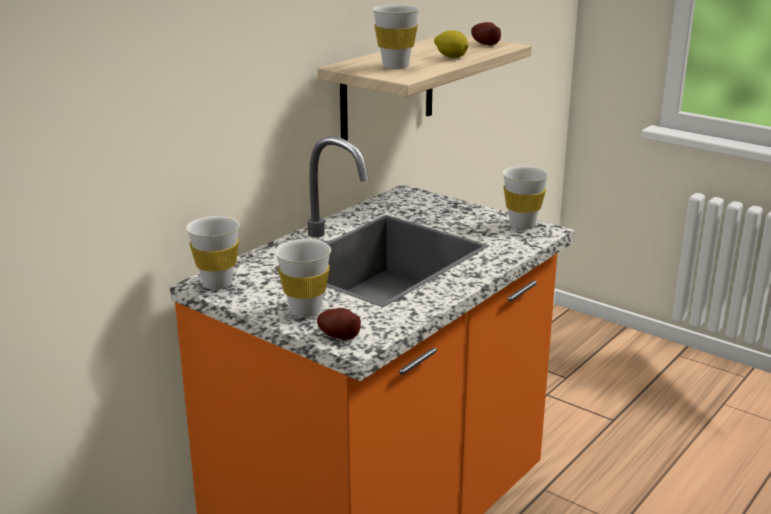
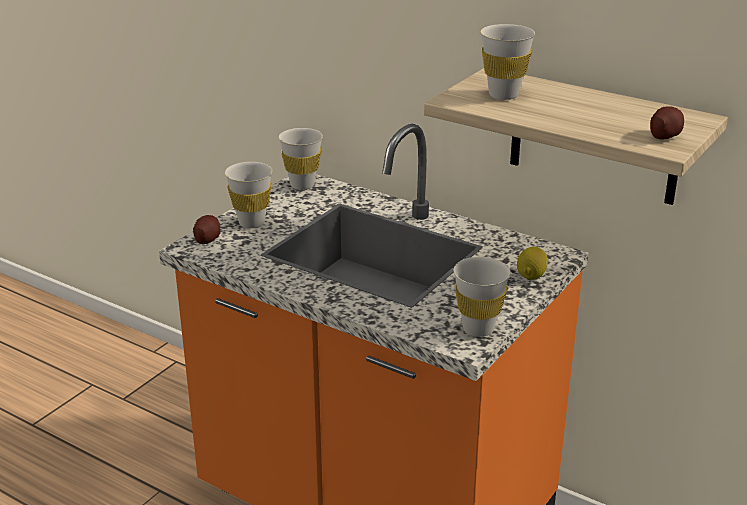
camera: 85 degrees right, 5 degrees up
(451, 57) = (567, 118): lemon -> lemon (531, 275)

